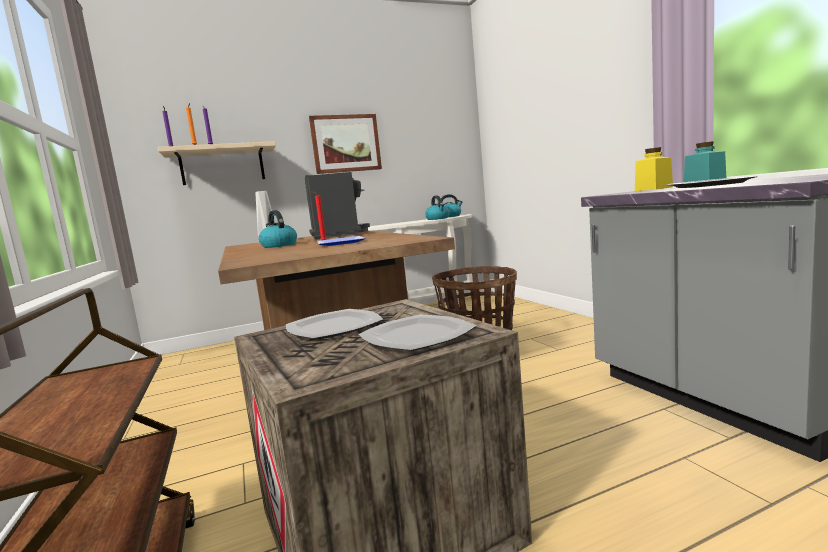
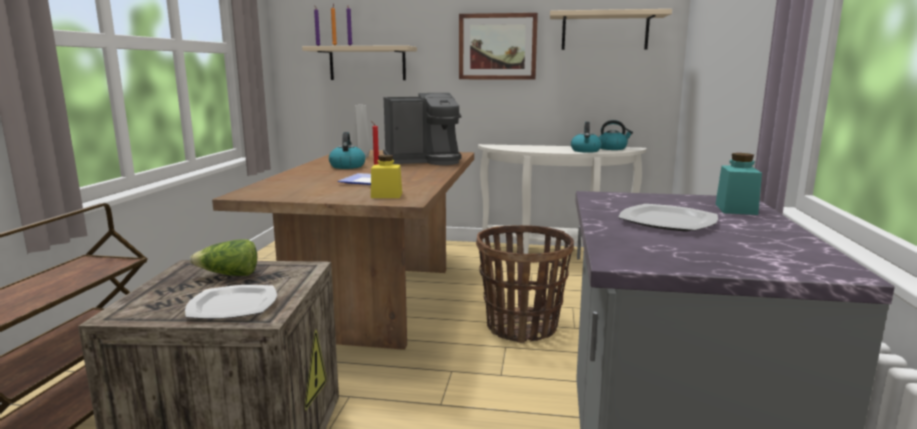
camera: 30 degrees right, 5 degrees up
(335, 327) = (228, 275): plate -> lettuce
(337, 235) = (424, 160): coffee machine -> coffee machine turned 60 degrees clockwise
(426, 128) = (605, 31): none -> beige shelf
(653, 189) = (666, 200): yellow jar -> yellow jar (386, 195)

